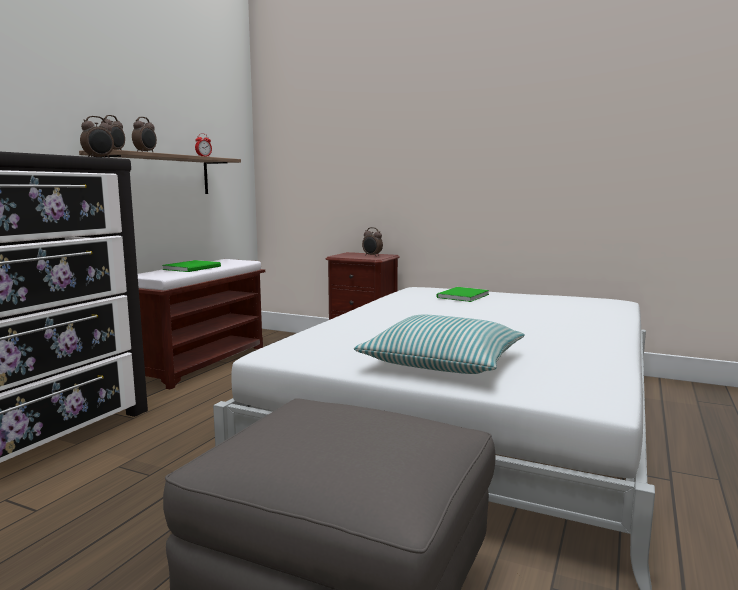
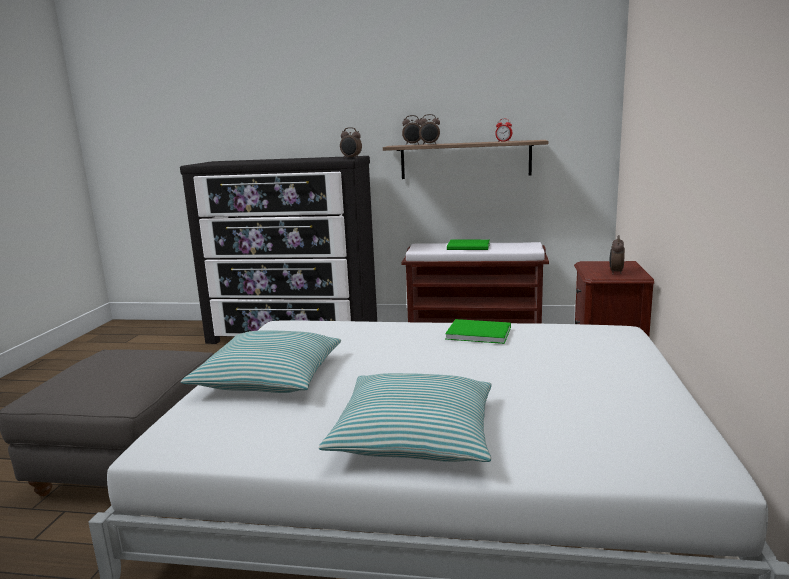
camera: 75 degrees right, 5 degrees up
(461, 296) = (589, 355): green book -> green book (477, 332)
(574, 334) = (414, 434): none -> pillow

